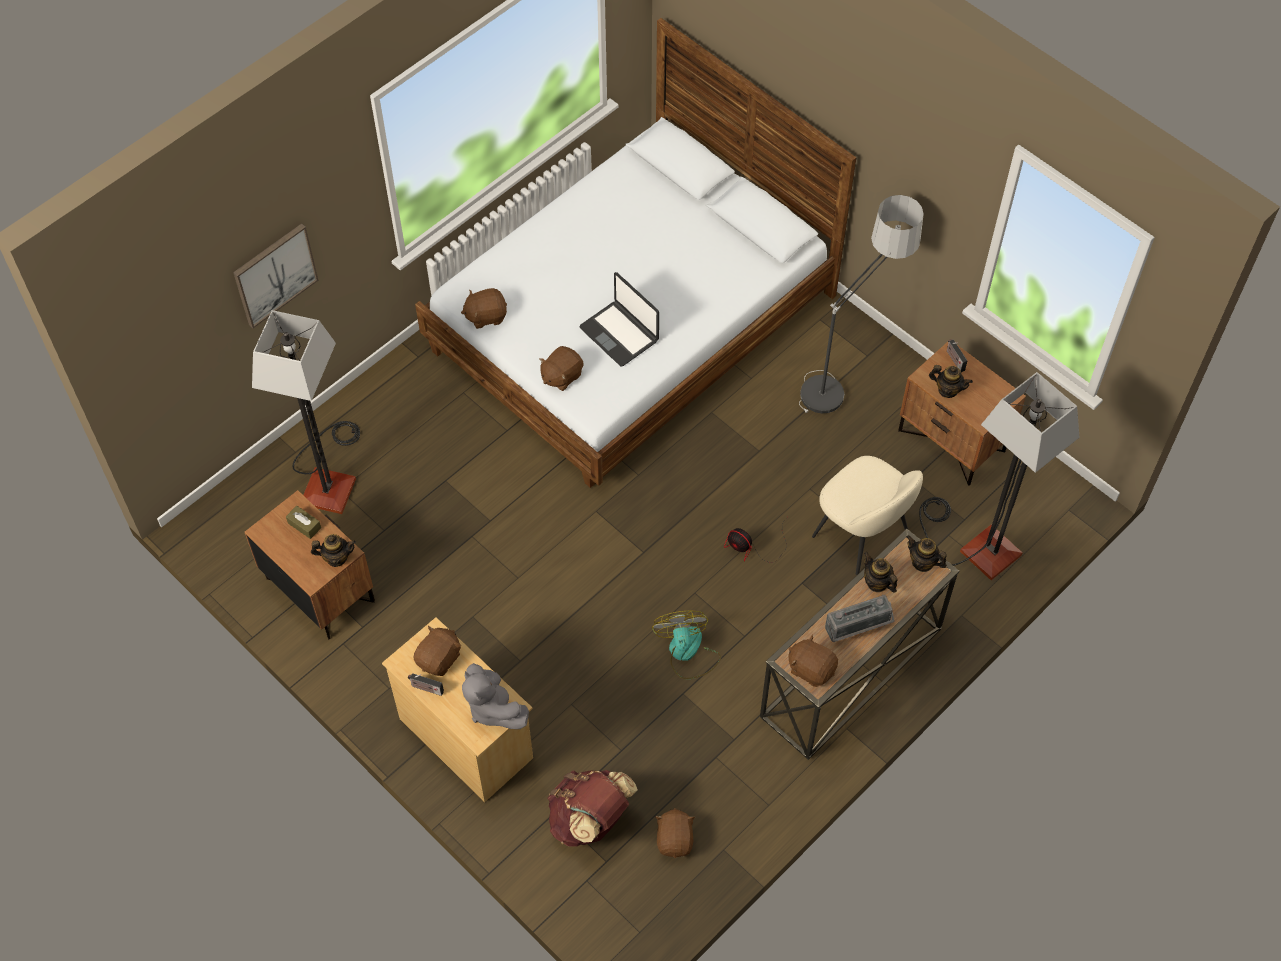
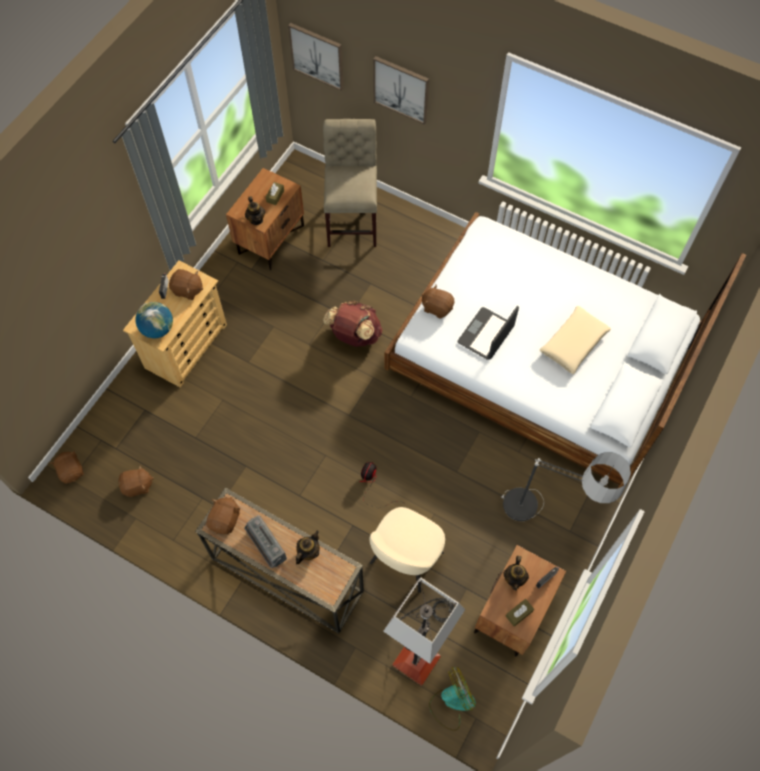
camera: 75 degrees right, 5 degrees up
(162, 360) = (317, 56): none -> picture
(329, 478) = (353, 220): floor lamp -> beige chair
(486, 316) = (472, 249): brown plush toy -> brown plush toy (71, 471)
(493, 708) = (158, 329): grey plush toy -> globe
(590, 820) = (142, 431): brown backpack -> brown backpack (354, 335)
(661, 249) = (573, 343): none -> beige pillow
(687, 652) = (277, 461): fan -> fan (452, 702)
(923, 562) = (334, 583): teapot -> none
(990, 397) = (519, 613): none -> brown tissue box

